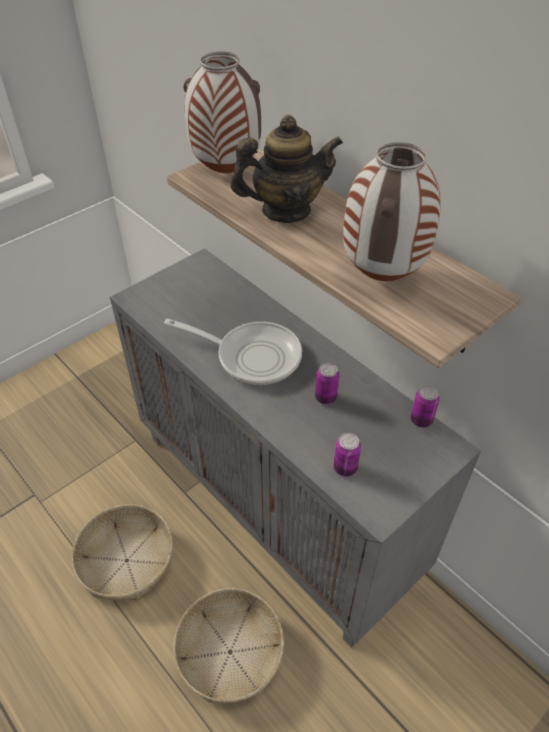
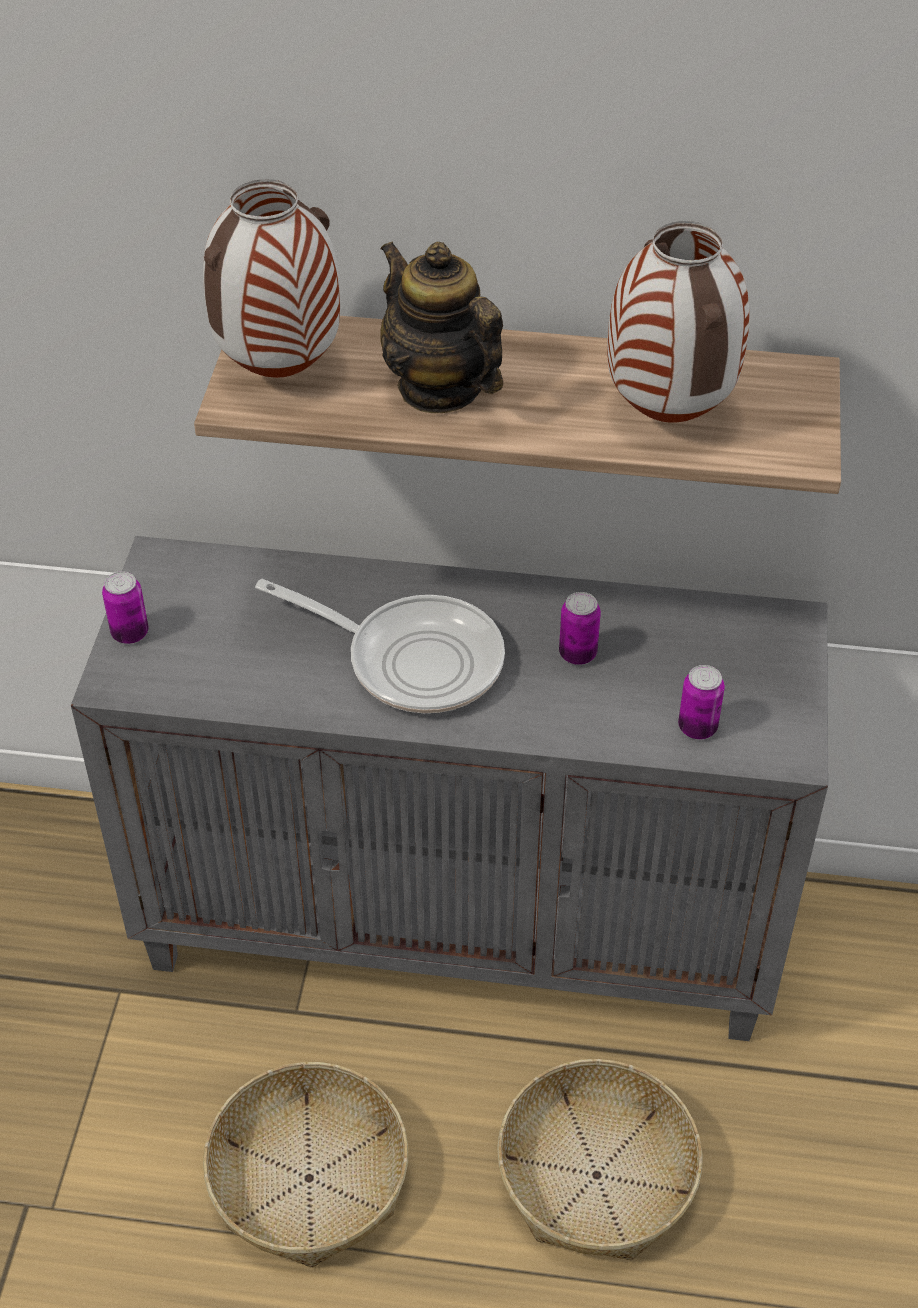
camera: 40 degrees left, 0 degrees up
(252, 356) = (413, 659): frying pan -> frying pan turned 45 degrees clockwise
(285, 210) = (440, 388): teapot -> teapot turned 75 degrees counterclockwise
(421, 420) = (724, 608): can -> can (130, 633)

